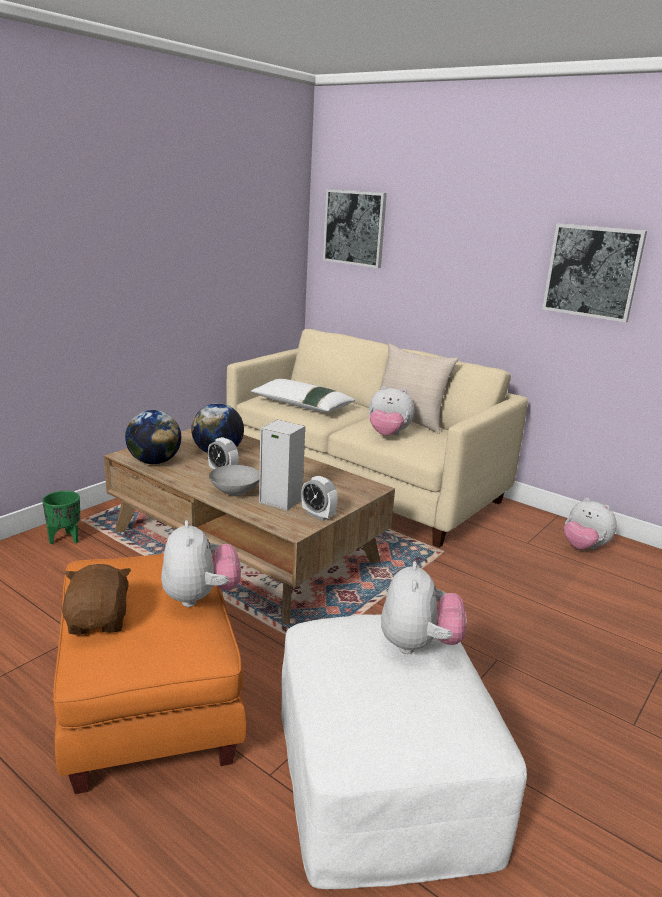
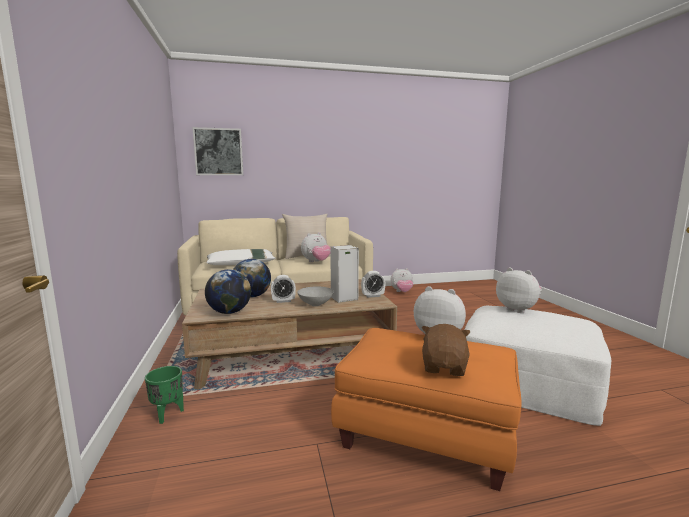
camera: 50 degrees left, 10 degrees down
(99, 621) = (444, 367): brown plush toy -> brown plush toy turned 75 degrees clockwise
(592, 272) = (368, 163): picture -> none

